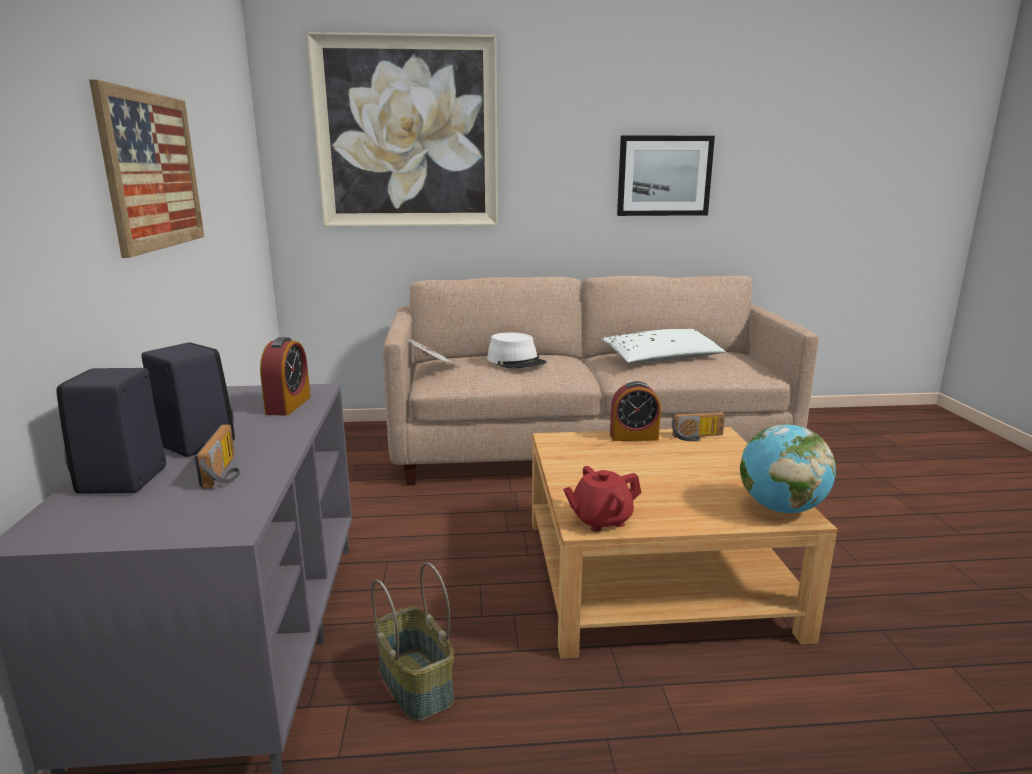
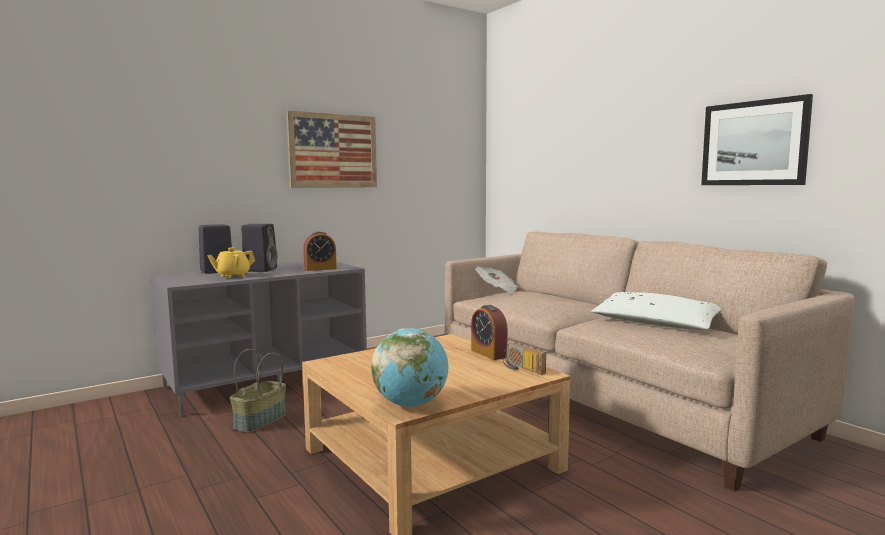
camera: 60 degrees right, 10 degrees down
(226, 472) = (232, 276): radio -> yellow teapot
(407, 134) = (554, 125): picture -> none
(516, 361) = (541, 297): white hat -> none
(601, 520) = (336, 364): red teapot -> none

